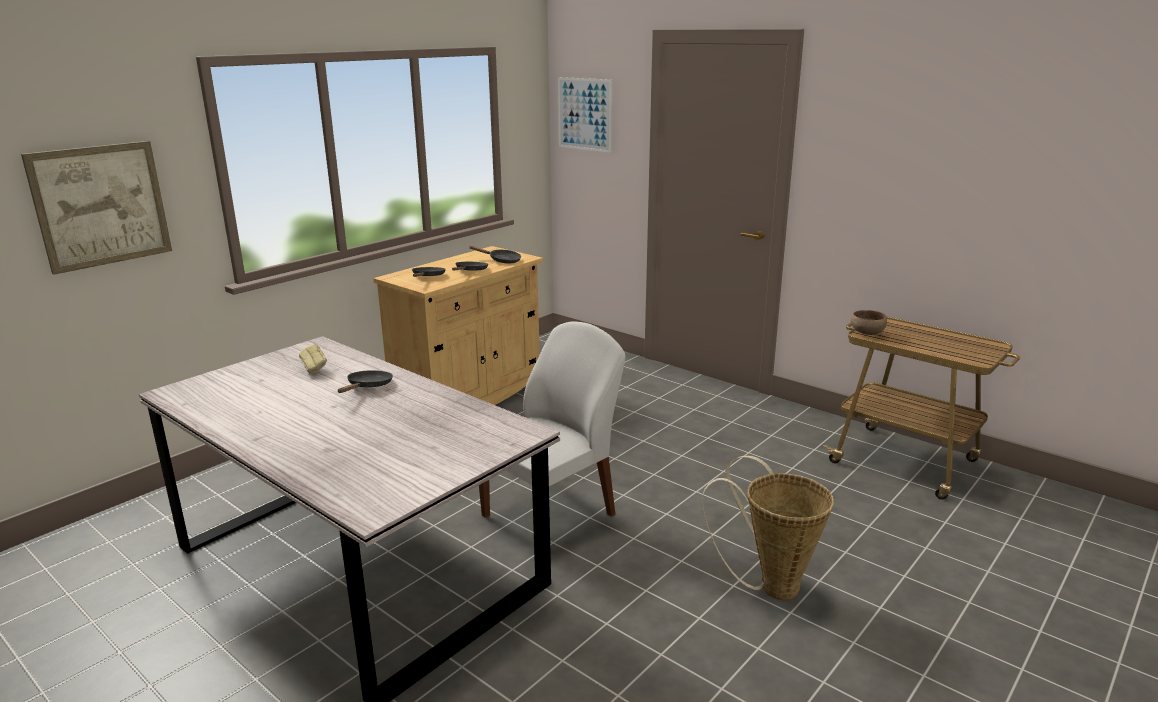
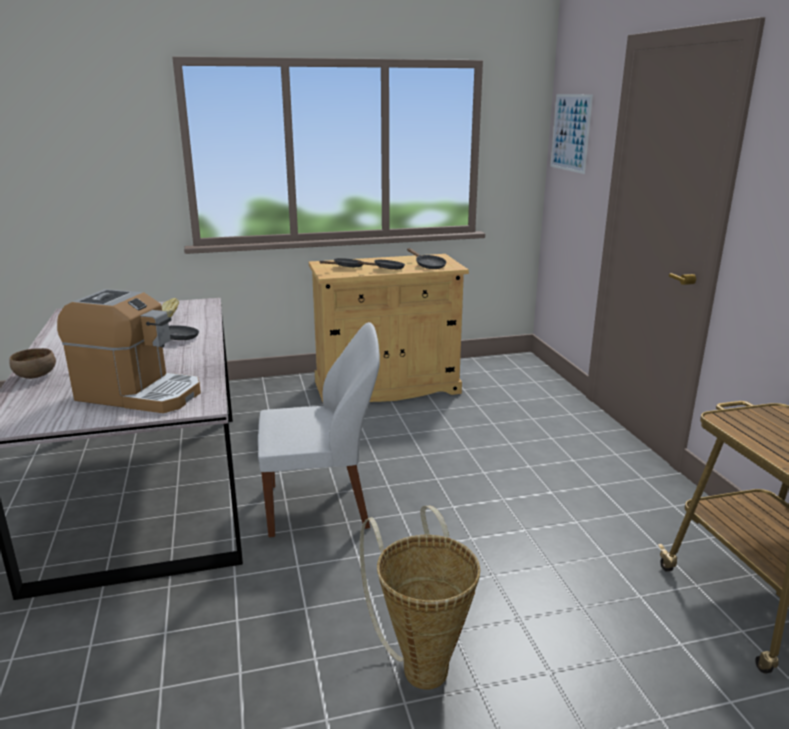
camera: 35 degrees right, 0 degrees up
(101, 205) = (88, 168): picture -> none
(446, 442) = (138, 394): none -> coffee machine
(866, 333) = (728, 418): brown bowl -> brown bowl (35, 375)

